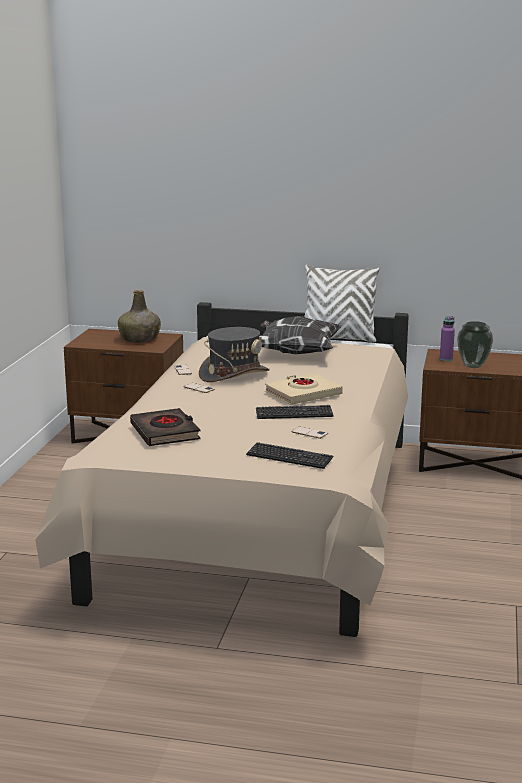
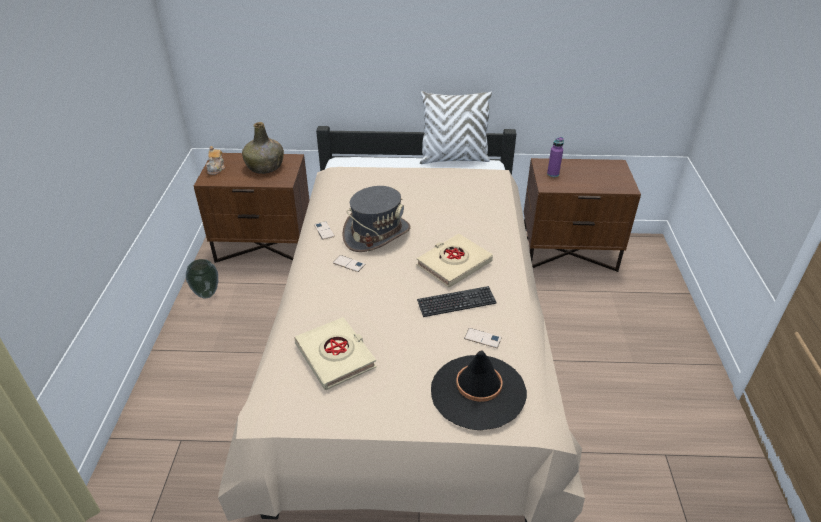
camera: 10 degrees left, 20 degrees up
(90, 338) = (216, 169): none -> teapot
(165, 432) = (336, 356): black book -> beige book
(289, 457) = (477, 392): keyboard -> black hat
(296, 353) = (424, 190): pillow -> none
(472, 366) = (579, 183): vase -> vase (206, 294)

